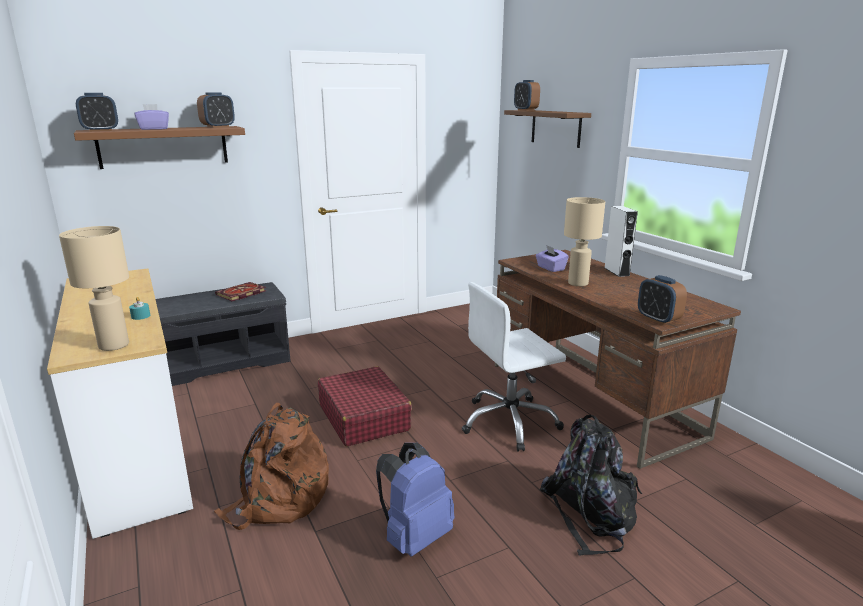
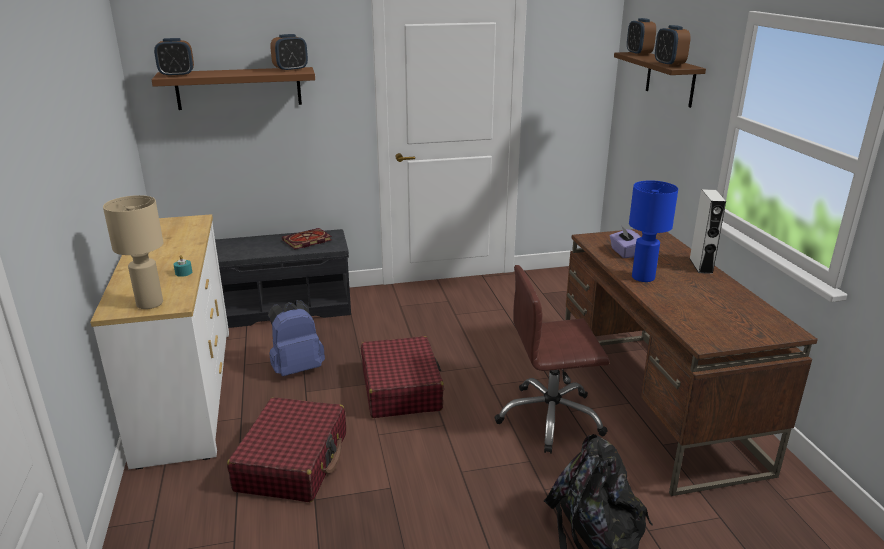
camera: 15 degrees right, 5 degrees up
(153, 129) = (227, 73): purple tissue box -> none
(279, 499) = (293, 461): brown backpack -> red suitcase
(414, 537) = (403, 523): blue backpack -> blue backpack (297, 368)
(509, 422) = (550, 418): white office chair -> brown office chair
(578, 283) = (643, 277): beige table lamp -> blue table lamp
(658, 319) = (705, 338): alarm clock -> alarm clock (669, 65)

